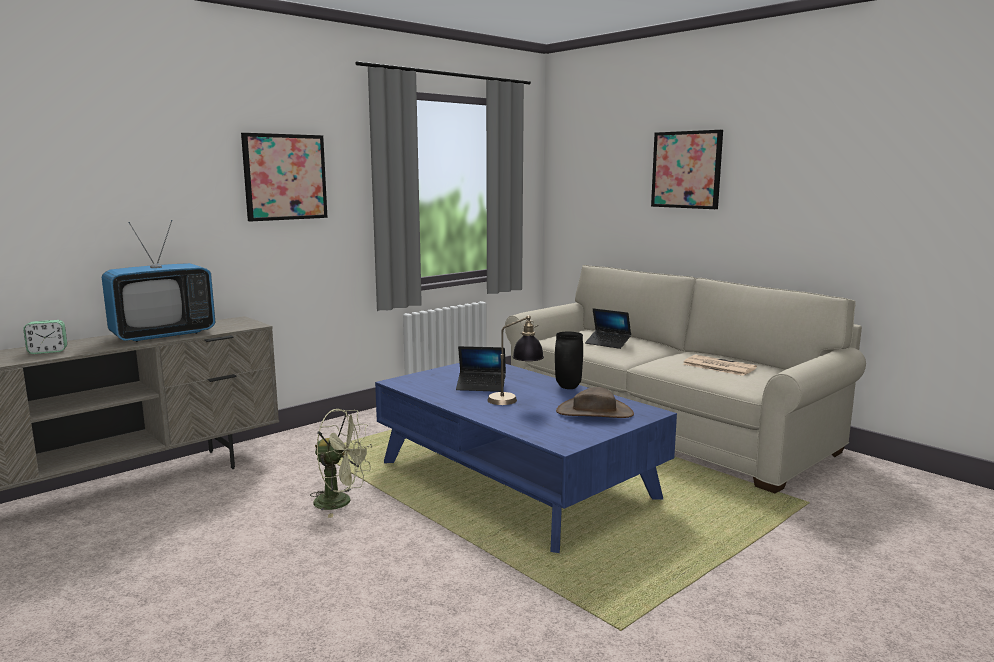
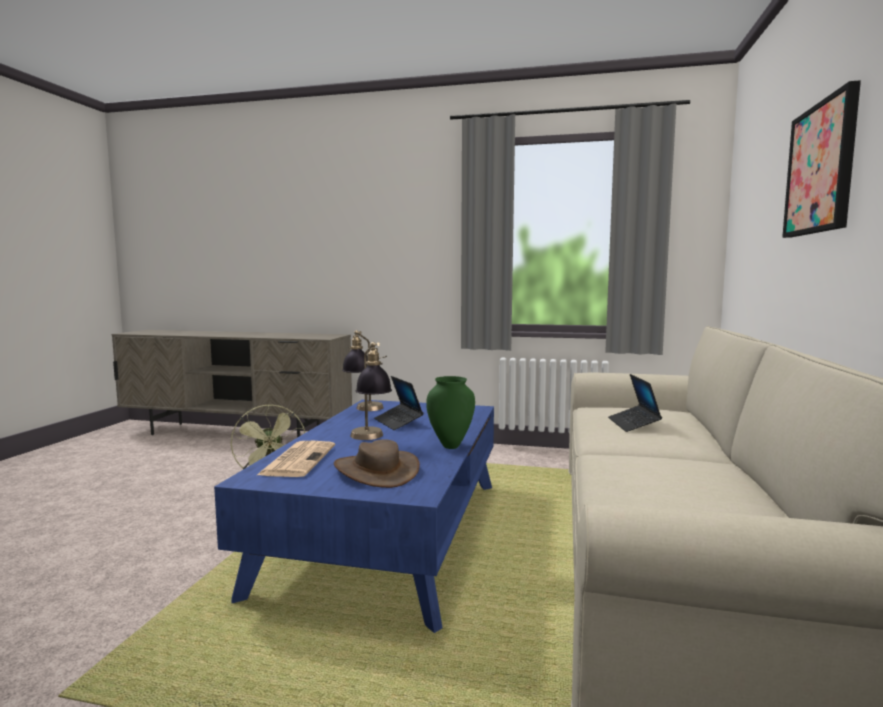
camera: 55 degrees right, 5 degrees down
(48, 351) = (210, 333): alarm clock -> none
(163, 335) = (272, 335): television -> none
(285, 177) = (390, 224): picture -> none
(420, 388) = (363, 410): none -> table lamp
(569, 387) = (450, 446): black vase -> green vase
(717, 366) = (673, 486): newspaper -> newspaper (298, 459)

